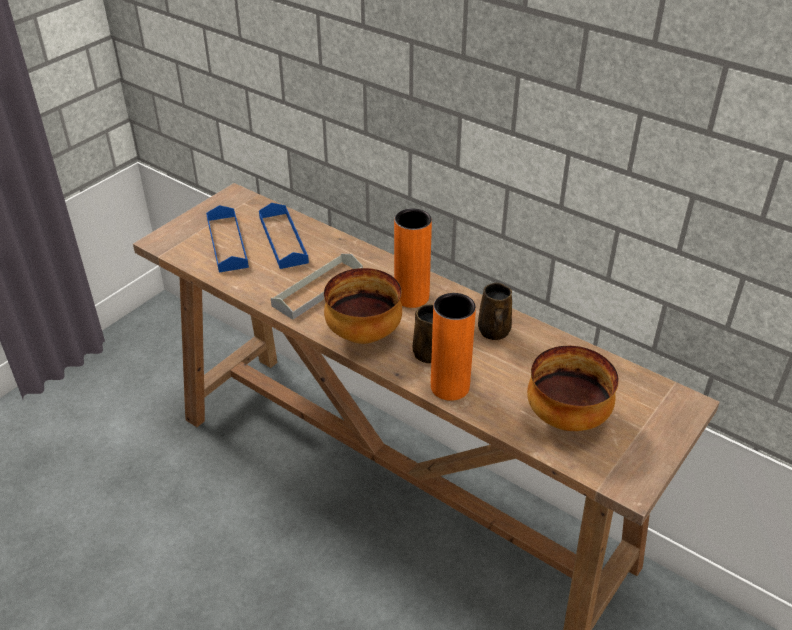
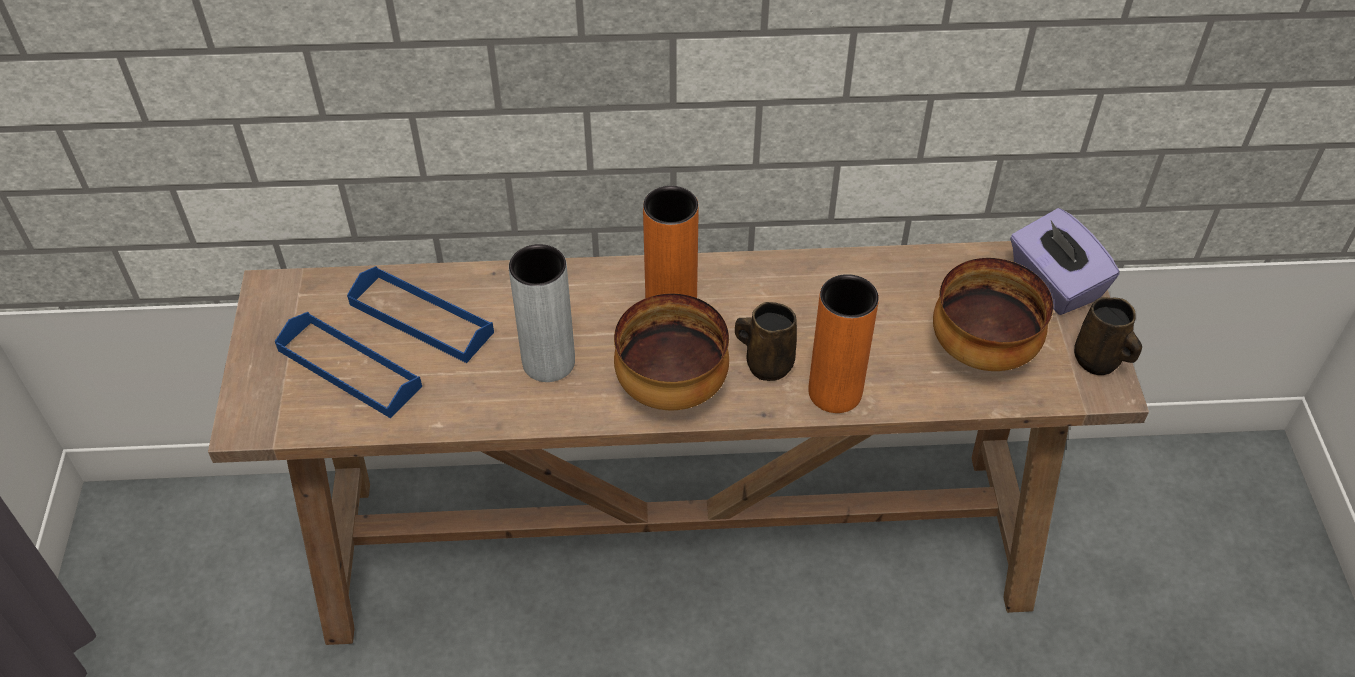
camera: 40 degrees left, 10 degrees up
(318, 289) = (548, 362): grey tray -> grey vase
(494, 332) = (808, 293): brown mug -> brown mug (1098, 361)
(660, 411) = (1054, 283): none -> purple tissue box

